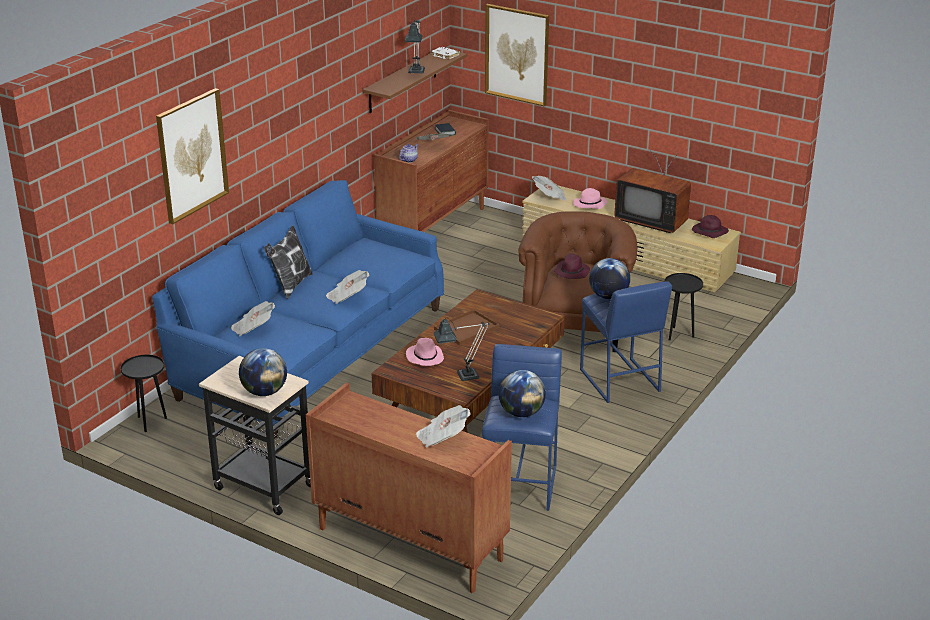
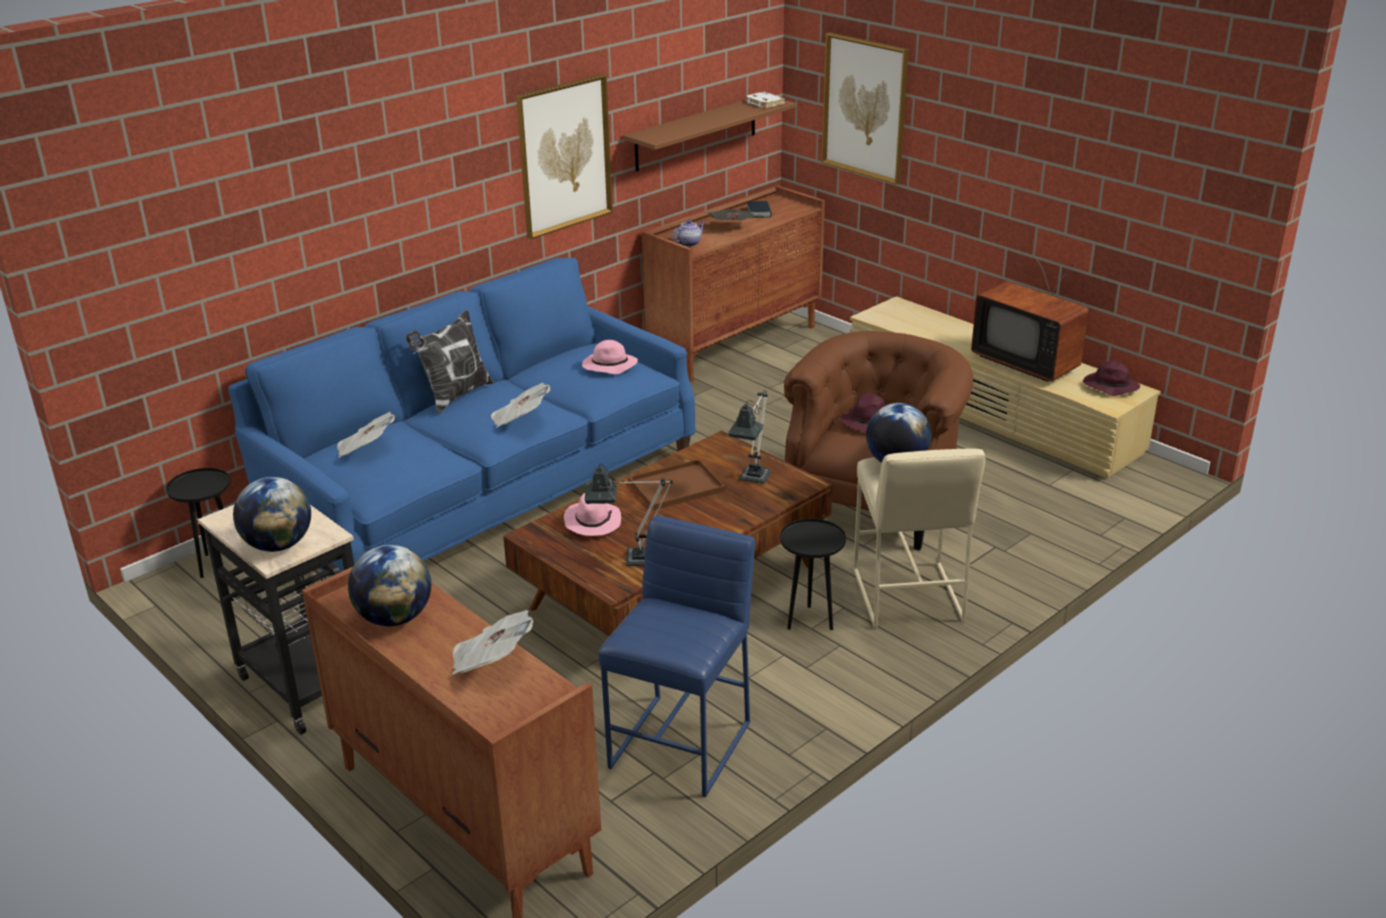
camera: 15 degrees right, 0 degrees up
(192, 155) = (304, 190): picture -> picture (564, 156)
(416, 73) = (709, 120): table lamp -> table lamp (752, 480)
(521, 413) = (667, 633): globe -> globe (394, 618)
(549, 197) = (891, 315): newspaper -> none
(589, 205) = (944, 331): pink hat -> pink hat (608, 366)
(620, 381) = (908, 596): blue stool -> beige stool
(678, 335) = (1027, 536): black side table -> black side table (809, 621)

